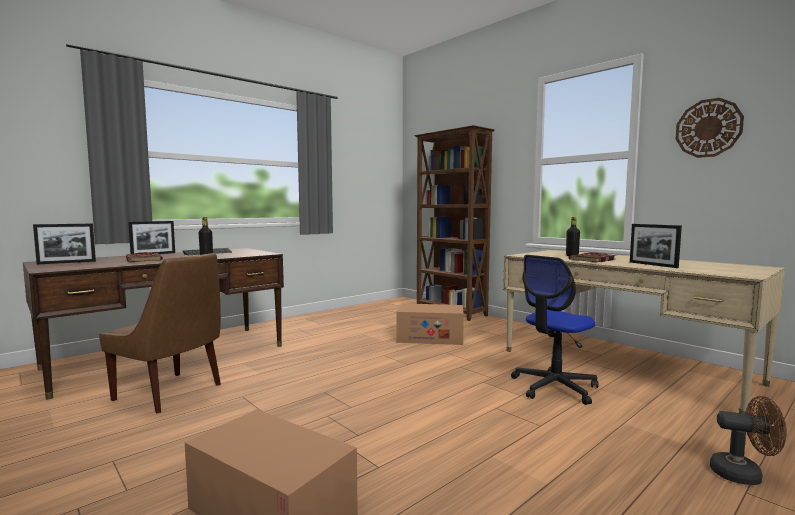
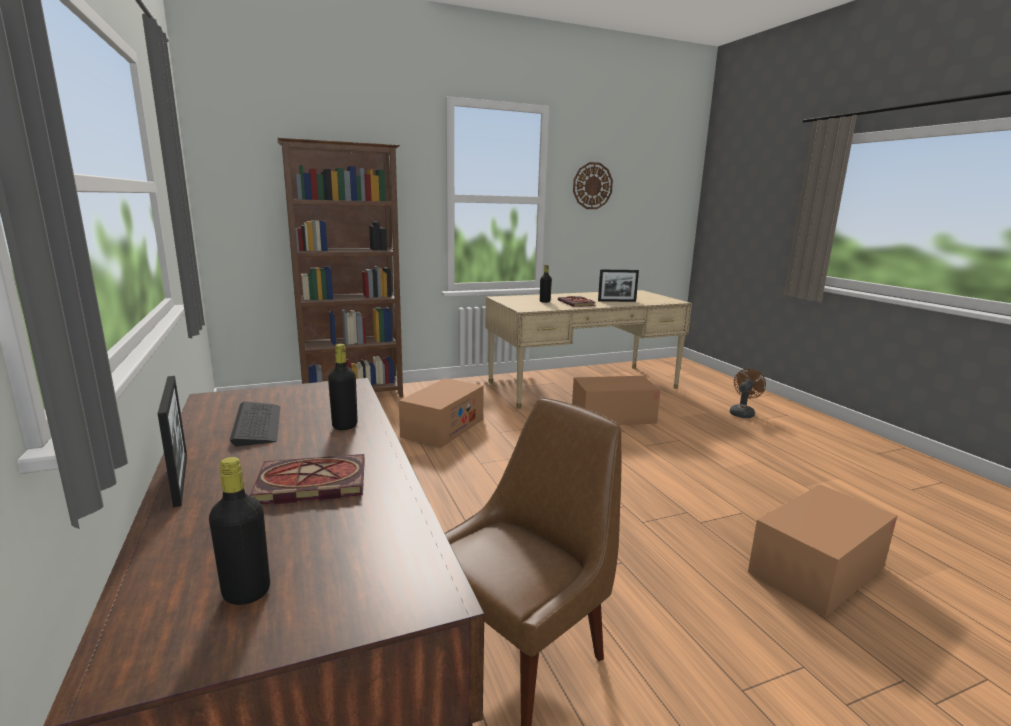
camera: 70 degrees left, 10 degrees up
(67, 262) = (246, 593): picture frame -> black bottle
(554, 387) = (613, 416): office chair -> cardboard box

